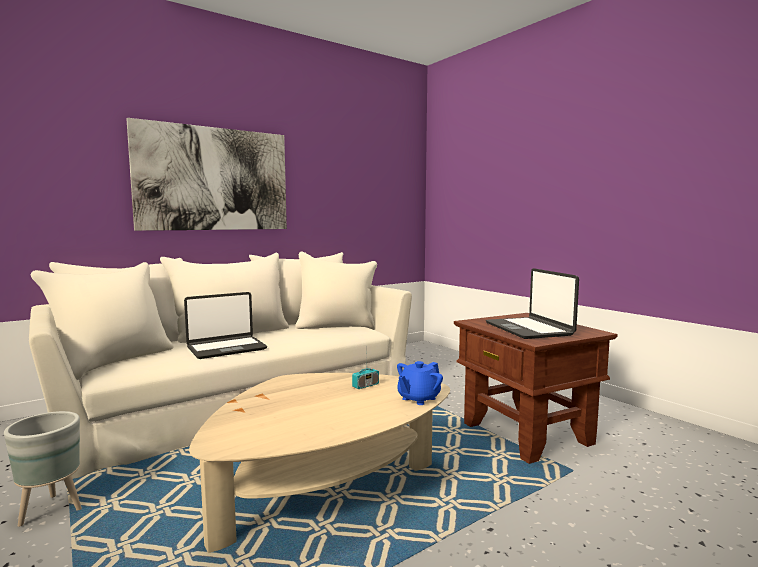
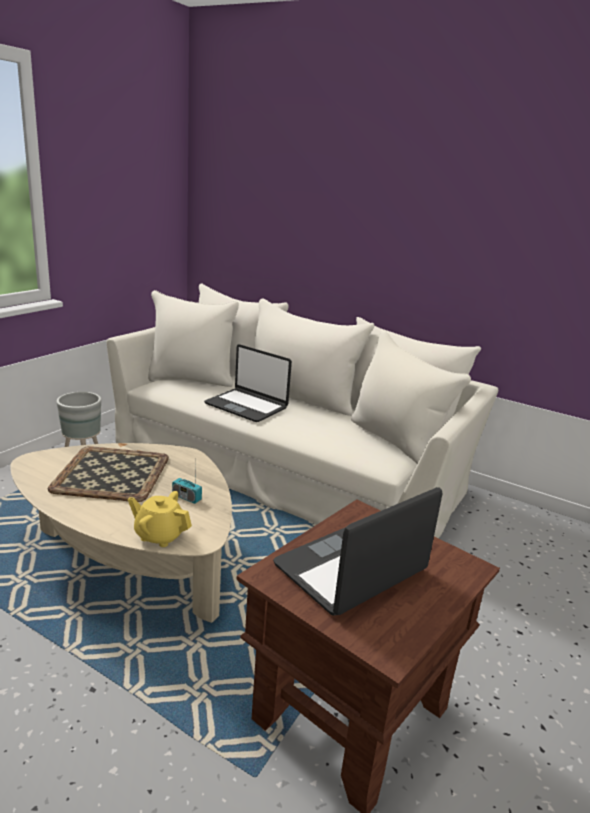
camera: 65 degrees right, 15 degrees up
(214, 179) = (357, 219): picture -> none
(296, 408) = (112, 474): none -> tray
(418, 398) = (159, 535): blue teapot -> yellow teapot

